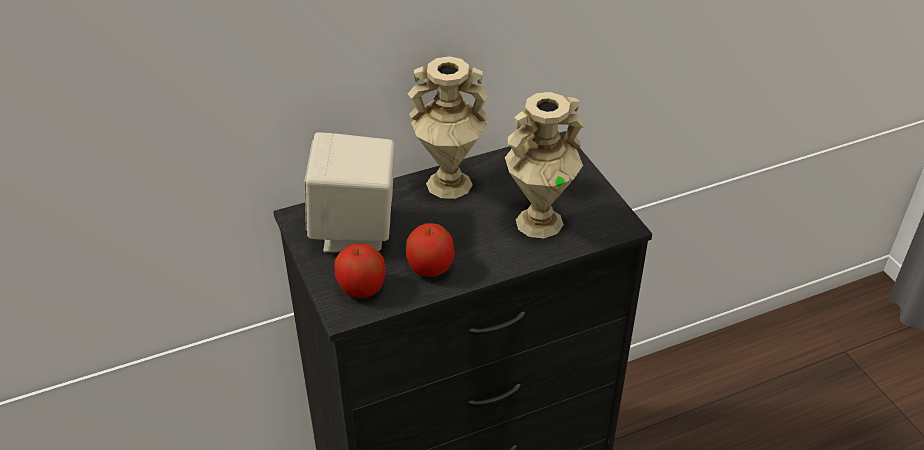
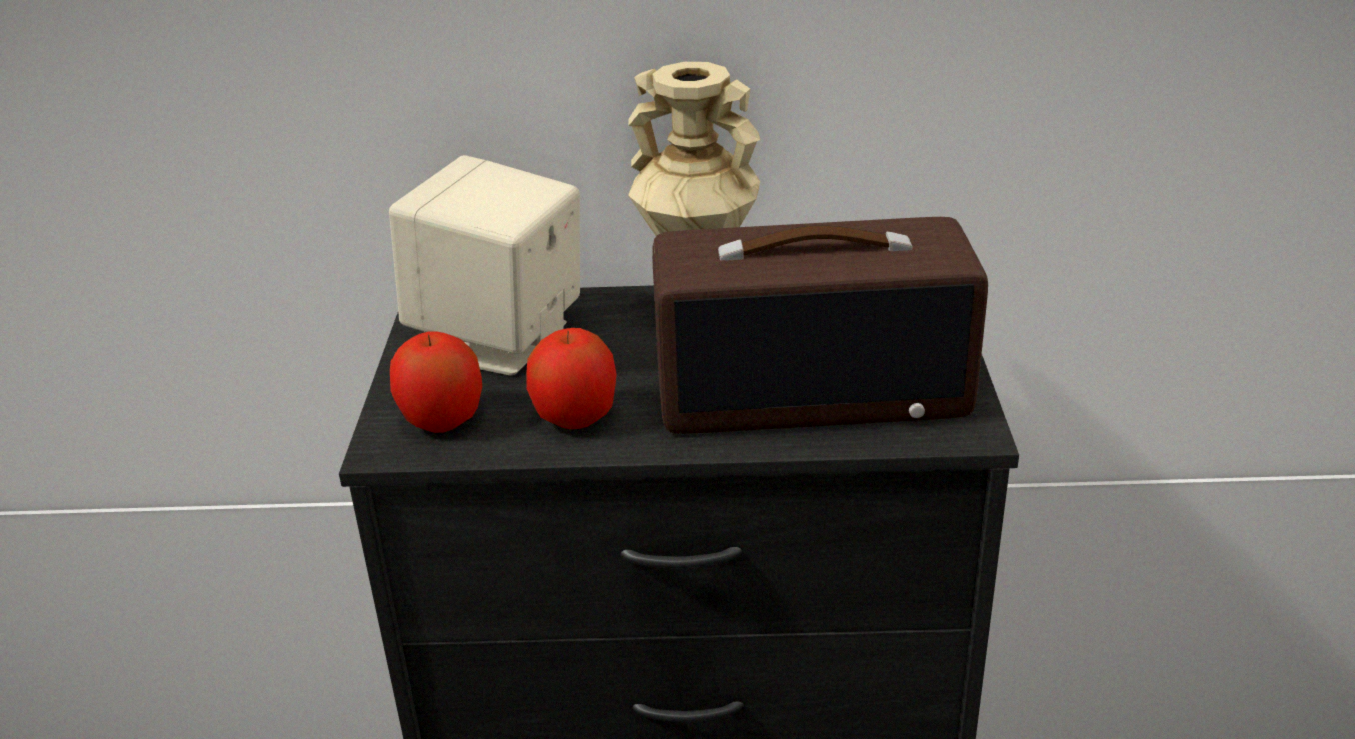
camera: 25 degrees right, 10 degrees down
(539, 221) = (813, 391): beige vase -> radio

